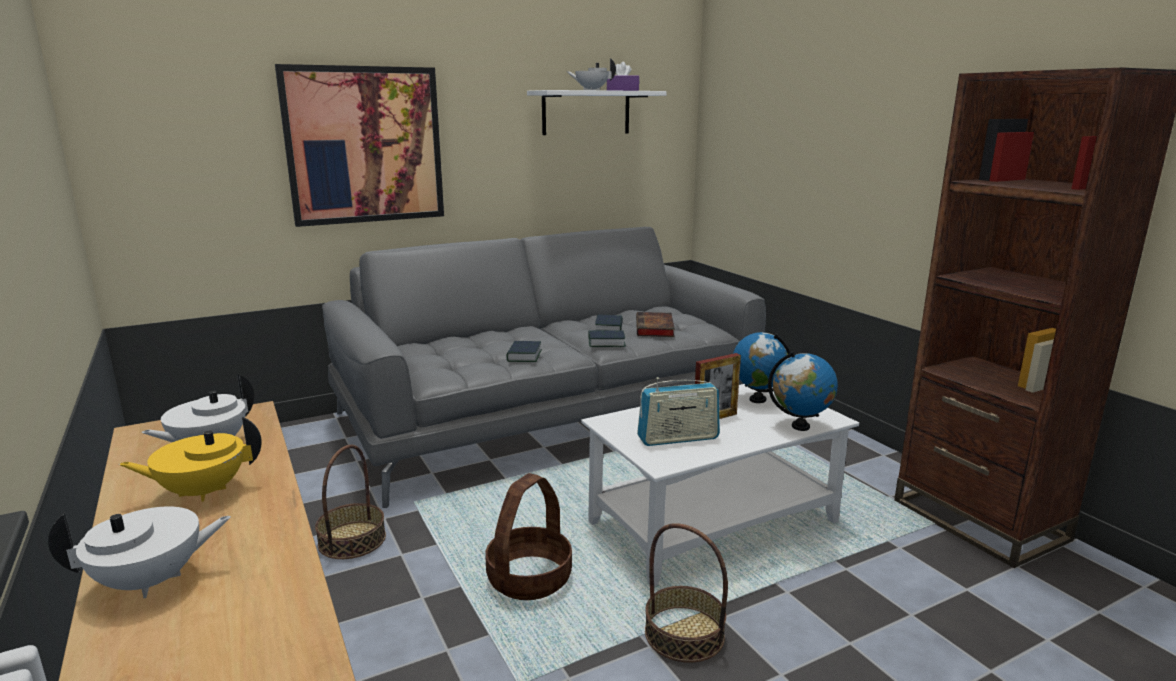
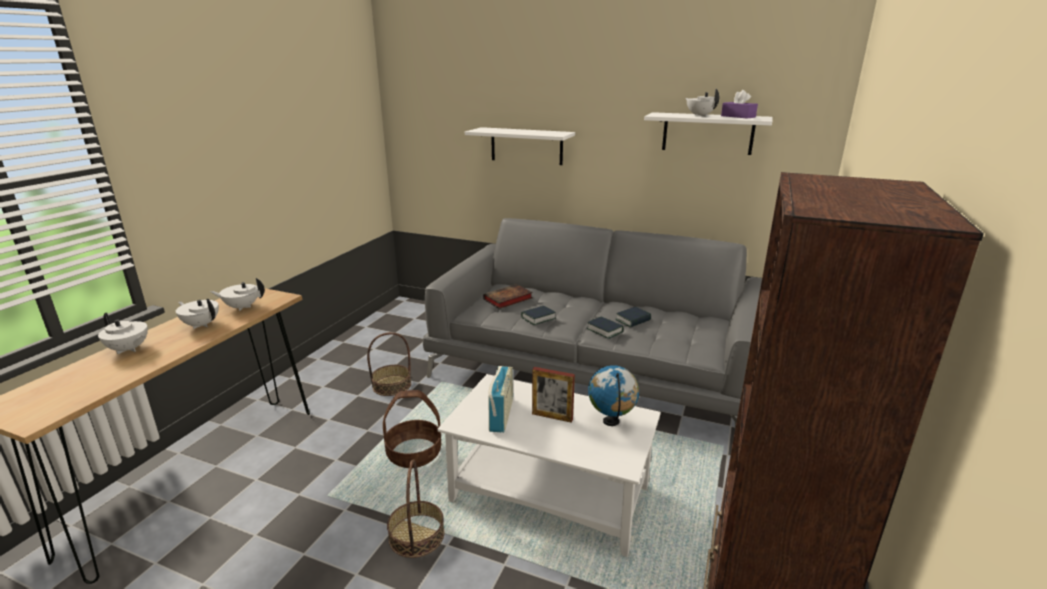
camera: 50 degrees right, 5 degrees up
(202, 492) = (201, 324): yellow teapot -> white teapot
(364, 145) = (526, 146): picture -> white shelf
(655, 329) = (663, 334): book -> book (507, 299)
(678, 438) = (501, 415): radio -> radio turned 120 degrees counterclockwise
(800, 426) = (588, 456): globe -> none

